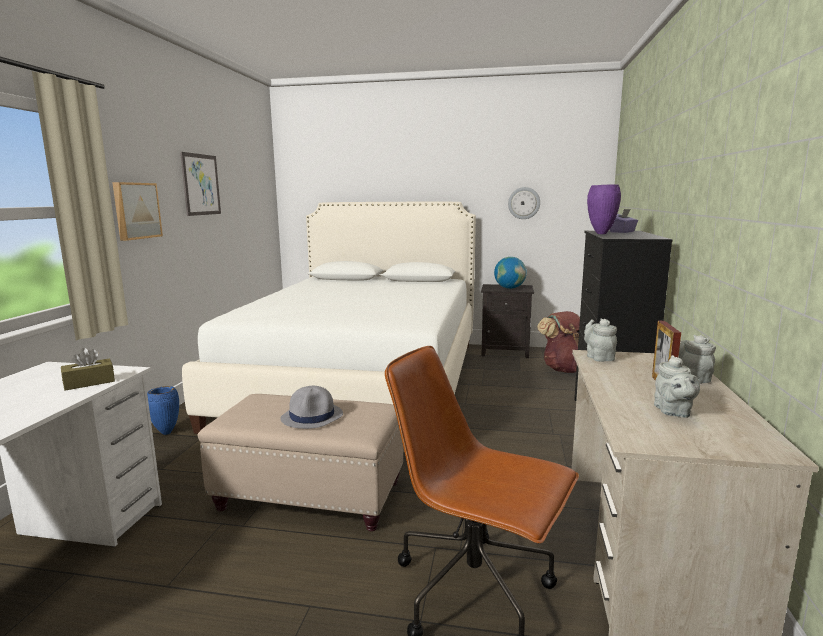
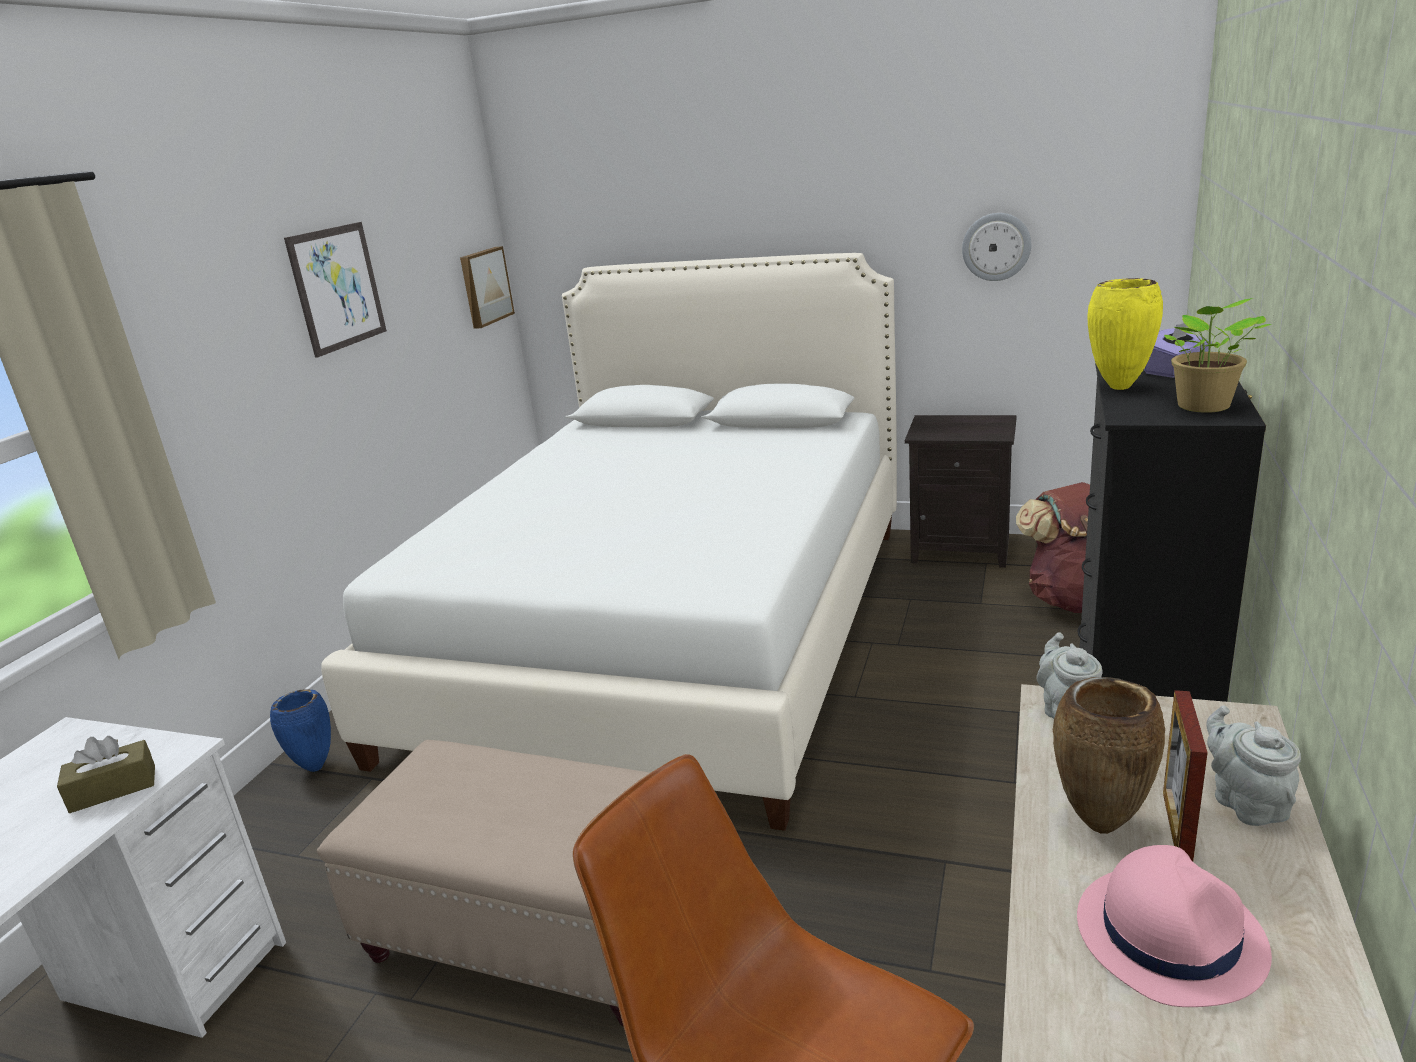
camera: 10 degrees right, 10 degrees up
(136, 210) = (207, 381): picture -> picture (484, 286)
(312, 417) = (516, 814): grey hat -> none
(509, 288) = (966, 428): globe -> none
(600, 234) = (1117, 387): purple vase -> yellow vase
(627, 384) = (1099, 823): none -> brown vase
(642, 236) = (1203, 407): none -> potted plant
(673, 412) = (1169, 934): grey teapot -> pink hat

